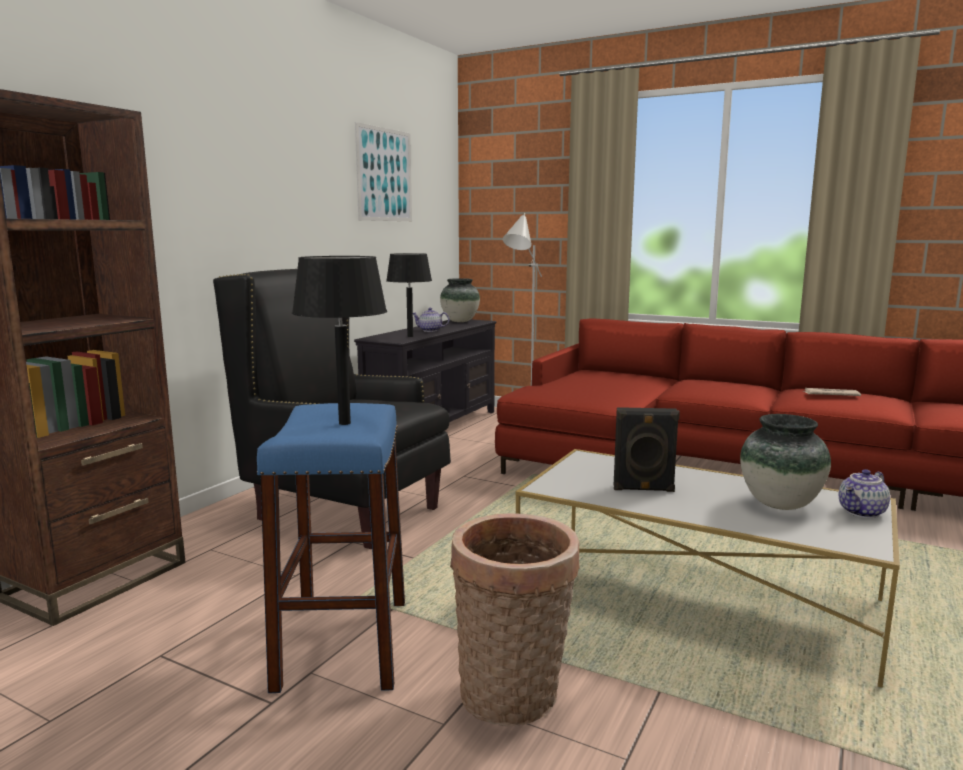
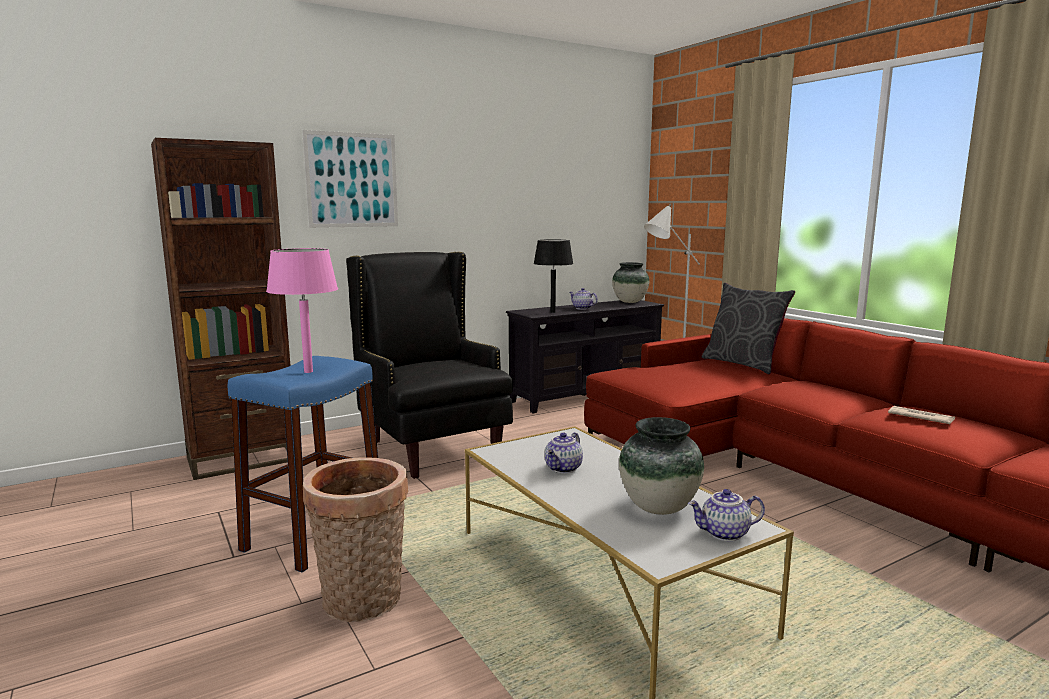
camera: 30 degrees right, 0 degrees up
(345, 423) = (308, 372): black table lamp -> pink table lamp
(384, 175) = (552, 170): picture -> picture (352, 180)
(617, 371) = (743, 364): none -> grey pillow
(643, 489) = (564, 469): black speaker -> teapot

